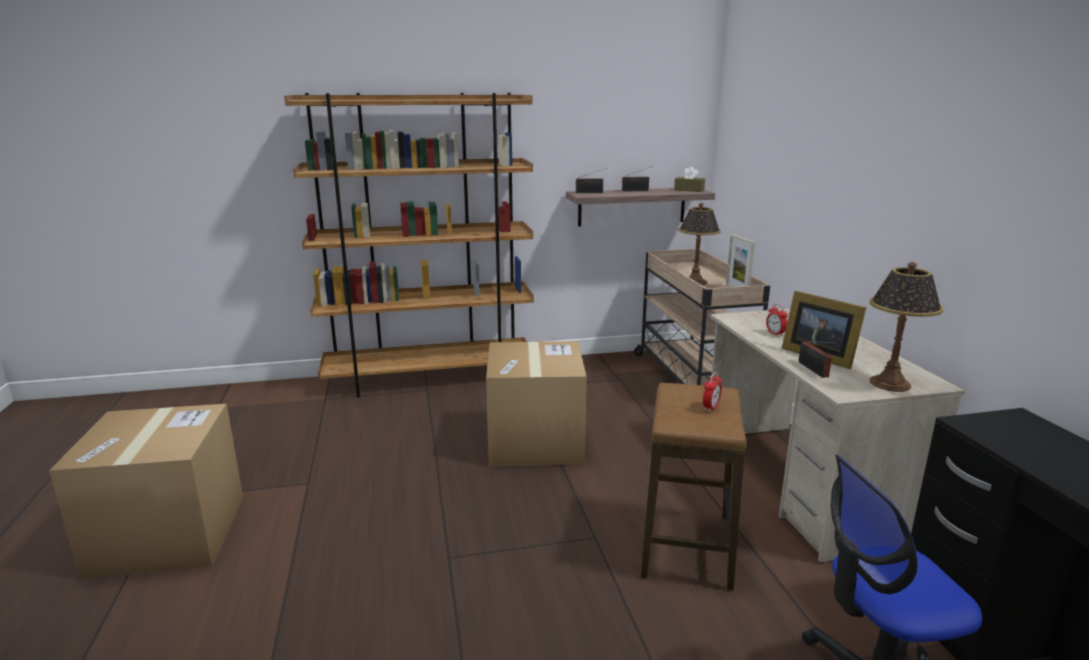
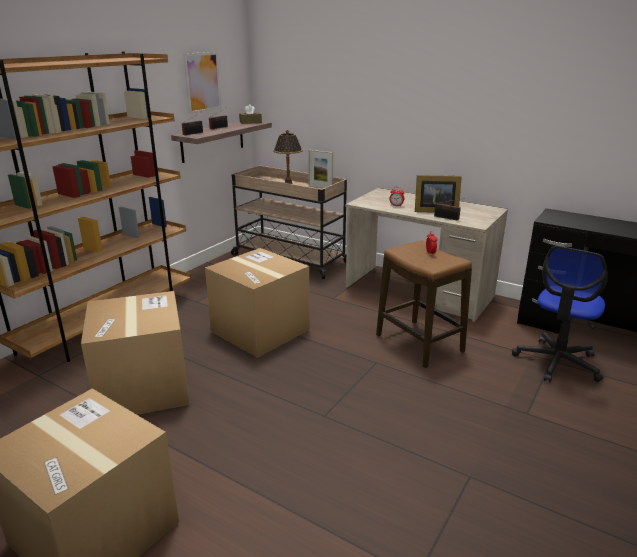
camera: 45 degrees left, 5 degrees up
(366, 444) = (143, 387): none -> cardboard box
(625, 134) = (202, 82): none -> picture
(890, 383) = (483, 214): table lamp -> none

